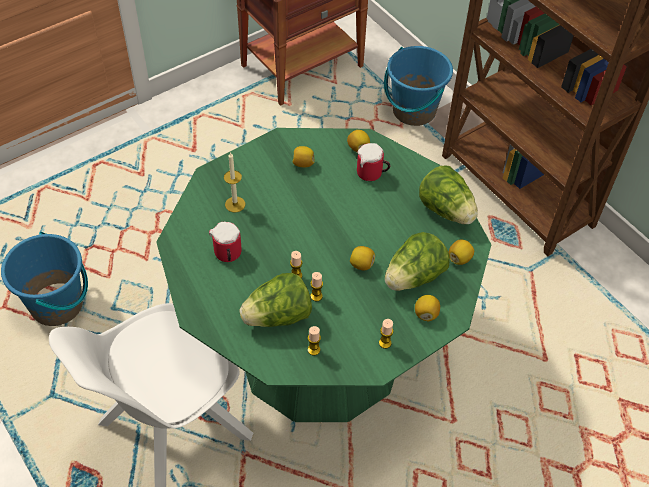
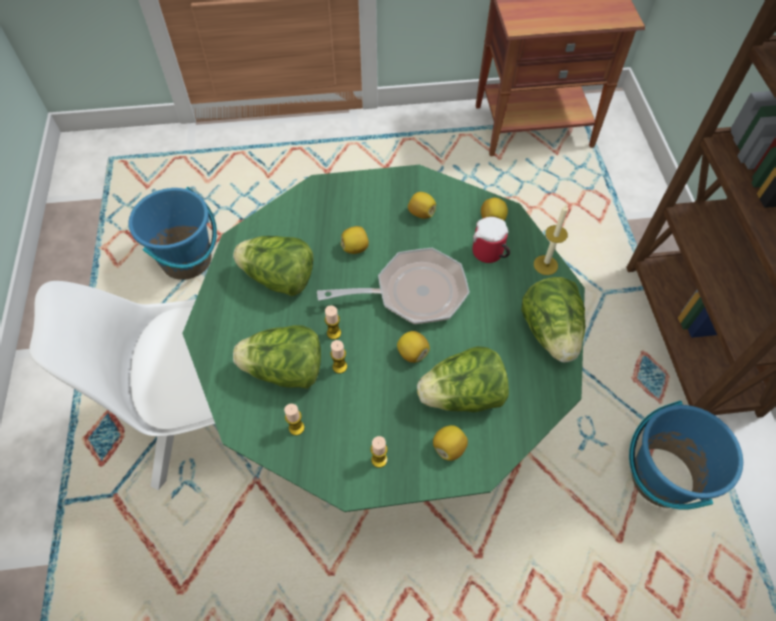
camera: 30 degrees right, 5 degrees up
(227, 255) = (279, 279): mug -> lettuce
(235, 204) = (323, 228): candle -> candle (545, 265)
(335, 223) = (413, 293): none -> frying pan
(413, 111) = (621, 211): blue bucket -> blue bucket (660, 478)
(459, 258) = (531, 398): lemon -> lemon (355, 248)

